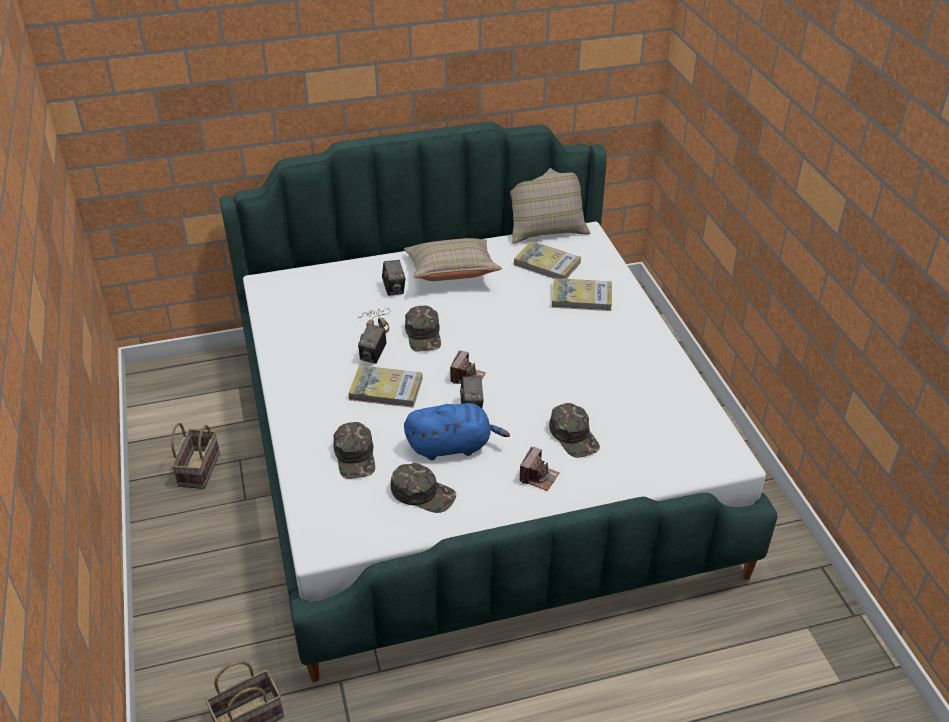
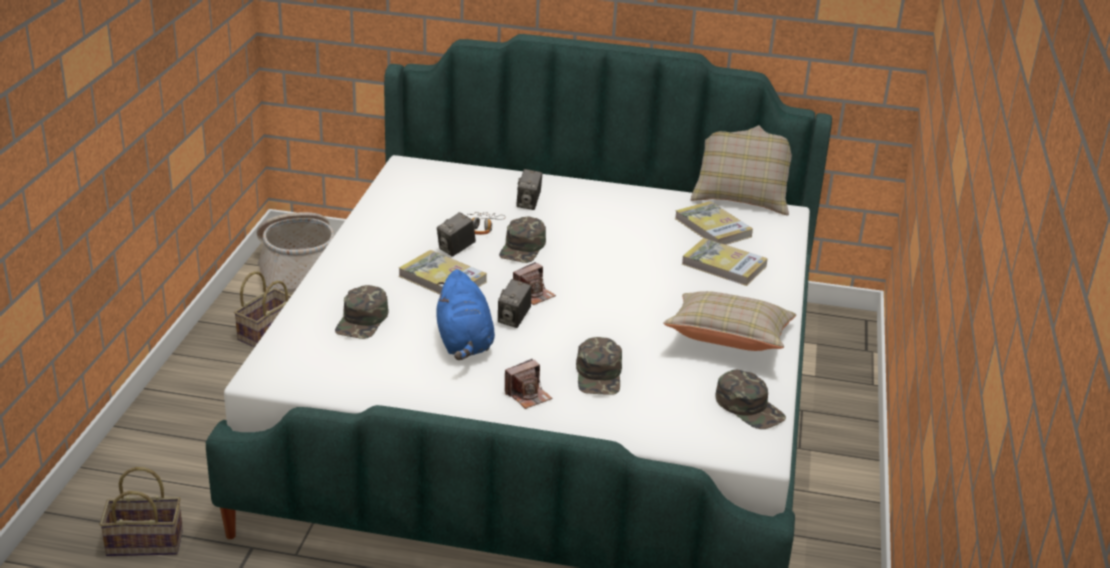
camera: 25 degrees right, 10 degrees down
(182, 398) = (299, 272): none -> basket
(423, 493) = (399, 369): green cap -> green cap (749, 407)
(451, 273) = (600, 208): beige pillow -> beige pillow (728, 341)
(452, 446) = (464, 343): blue plush toy -> blue plush toy turned 60 degrees clockwise

